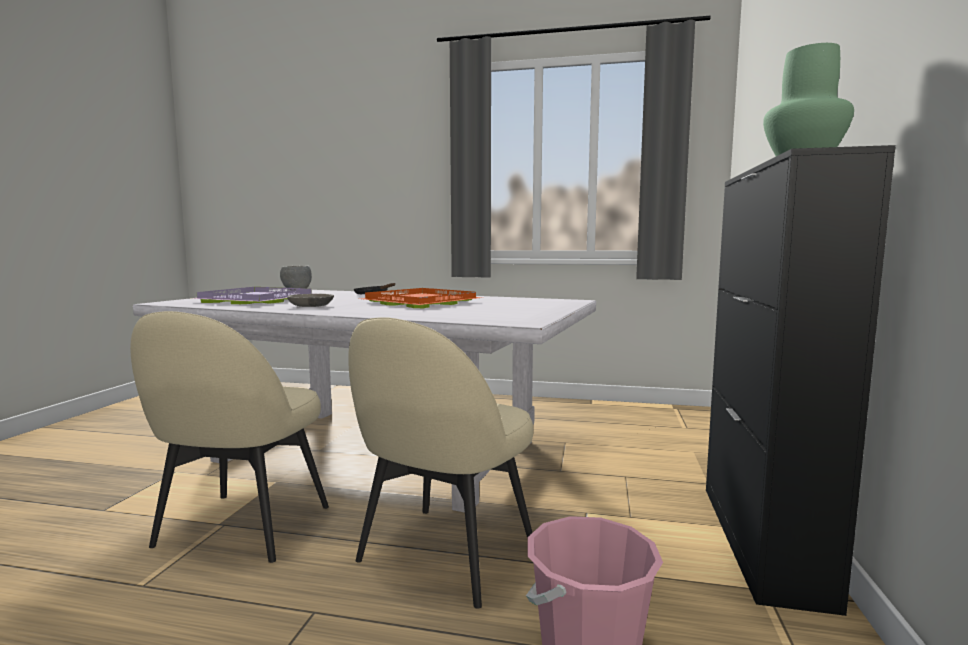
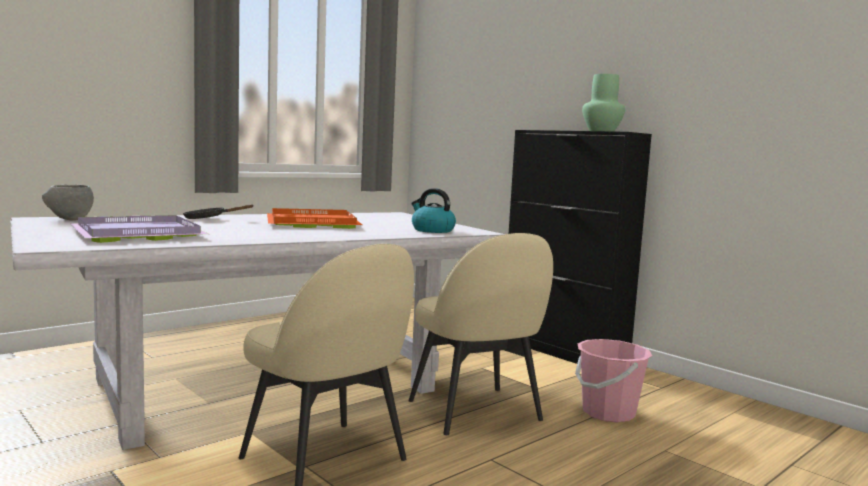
camera: 55 degrees left, 0 degrees up
(311, 306) = (255, 234): grey bowl -> none
(479, 316) = (432, 230): none -> kettle

